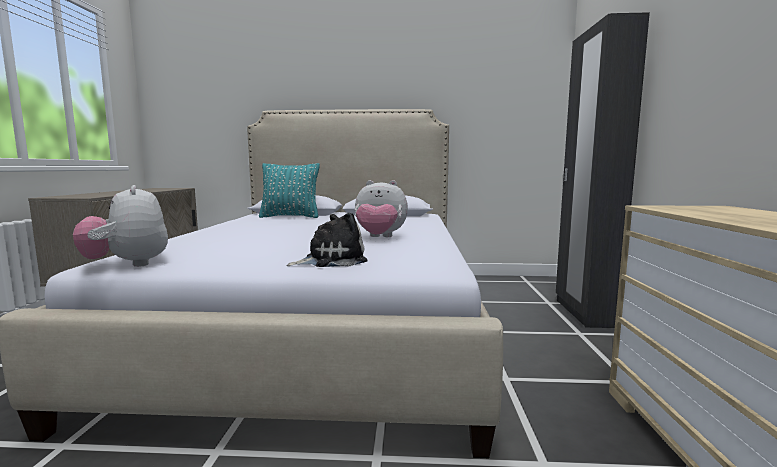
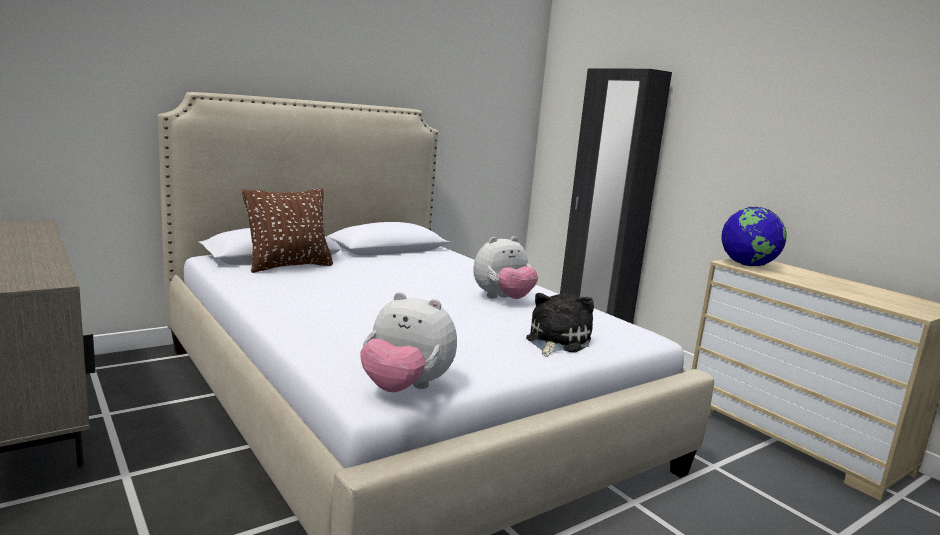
camera: 40 degrees left, 5 degrees up
(290, 217) = (289, 266): turquoise pillow -> brown pillow
(677, 208) = (747, 265): none -> globe

